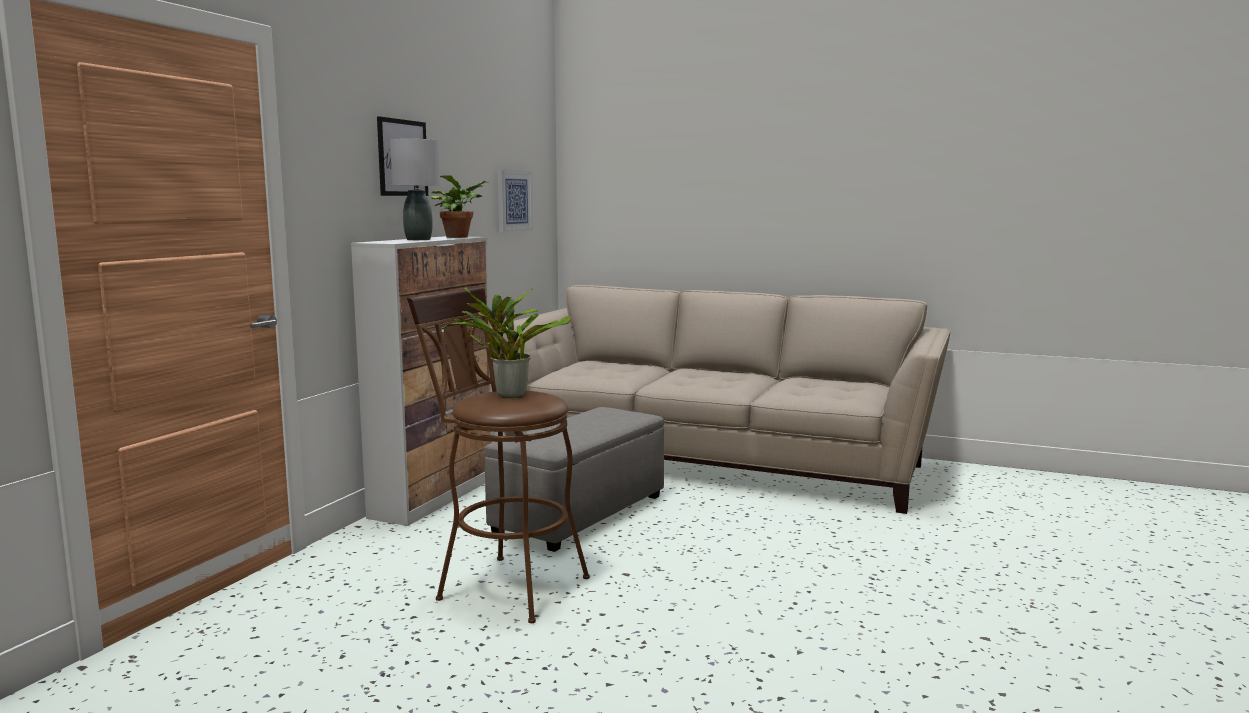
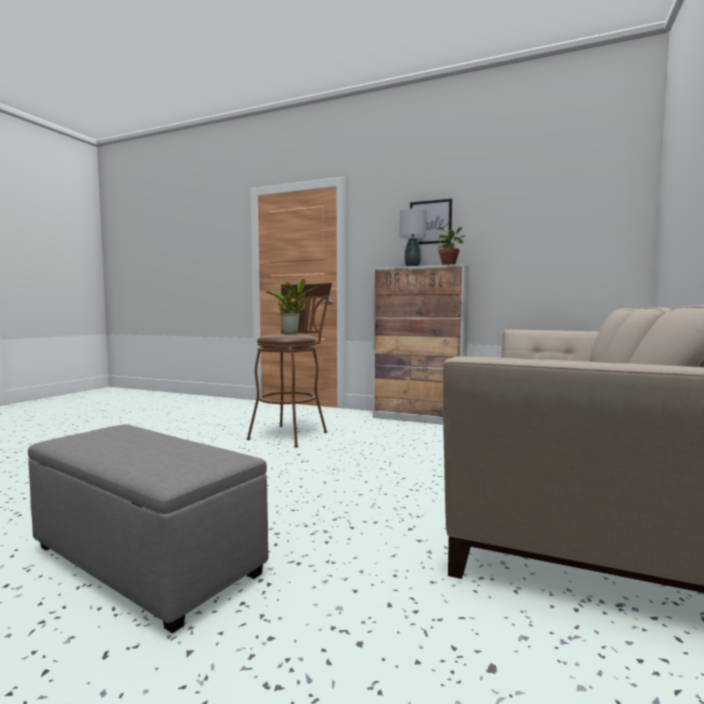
camera: 90 degrees right, 5 degrees down
(514, 201) = (566, 239): picture -> none
(579, 515) = (398, 444): grey ottoman -> grey ottoman (144, 559)

